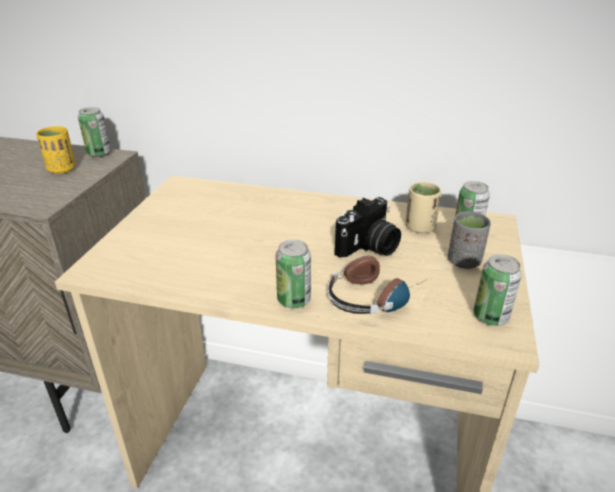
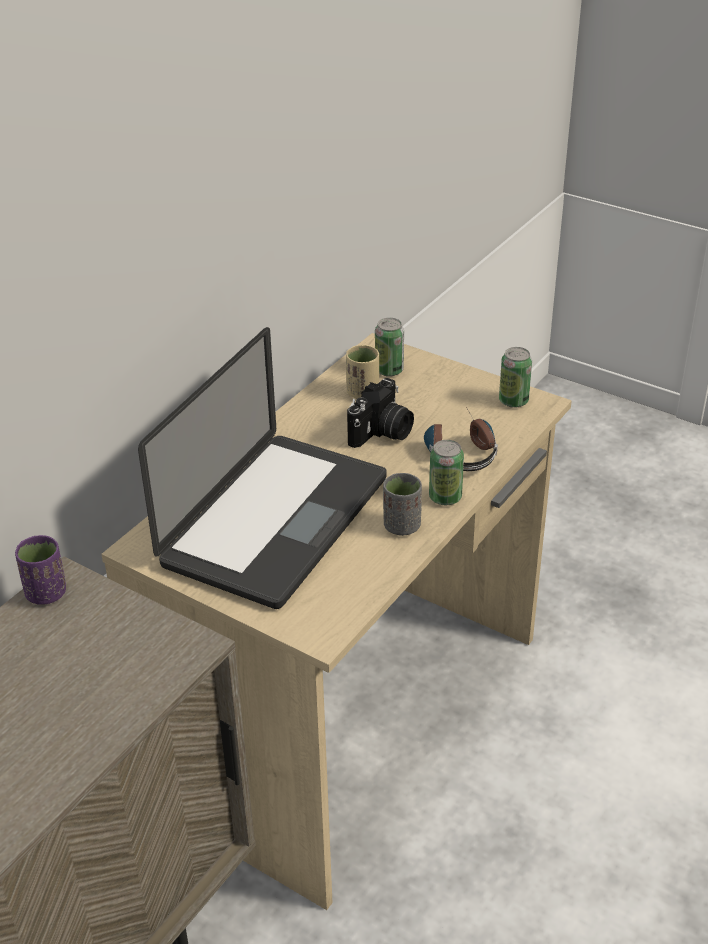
camera: 70 degrees left, 5 degrees up
(62, 169) = (80, 632): yellow cup -> none
(99, 153) = (46, 593): can -> purple cup
(224, 224) = (276, 521): none -> laptop
(369, 248) = (382, 433): camera -> camera turned 60 degrees clockwise
(464, 261) = (433, 387): grey cup -> grey cup (402, 526)

